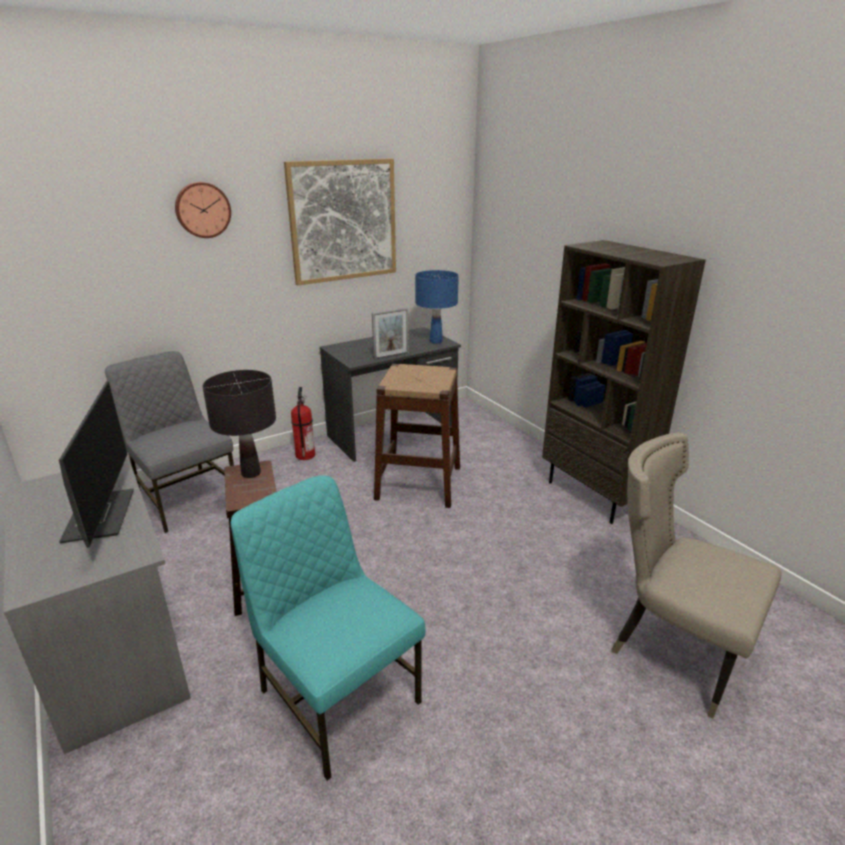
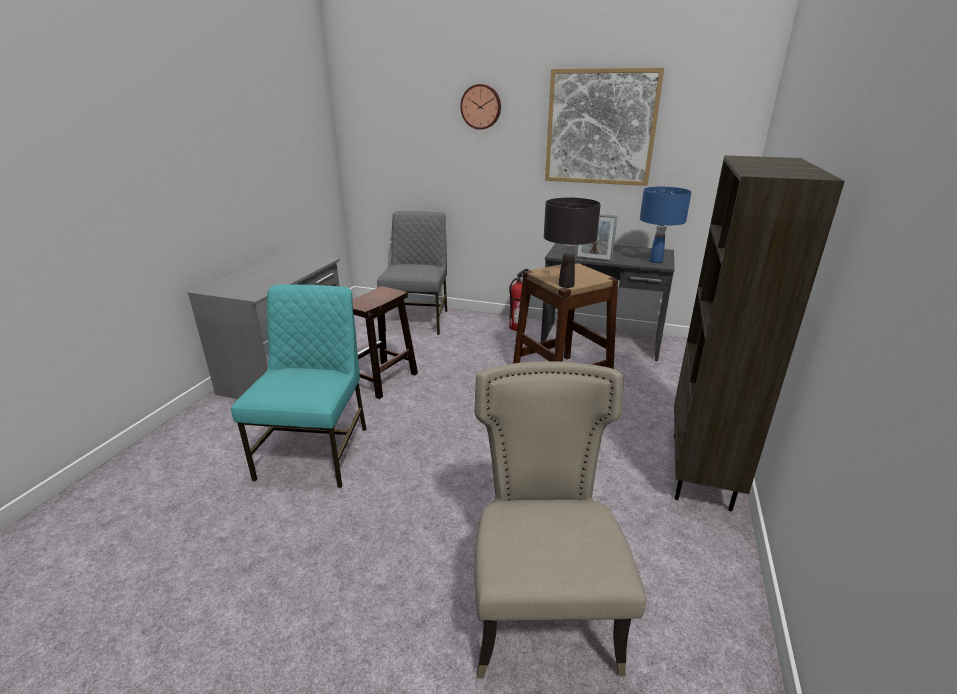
camera: 50 degrees right, 0 degrees up
(99, 515) = (278, 275): monitor -> none
(251, 473) = (384, 293): black table lamp -> black table lamp (566, 285)

